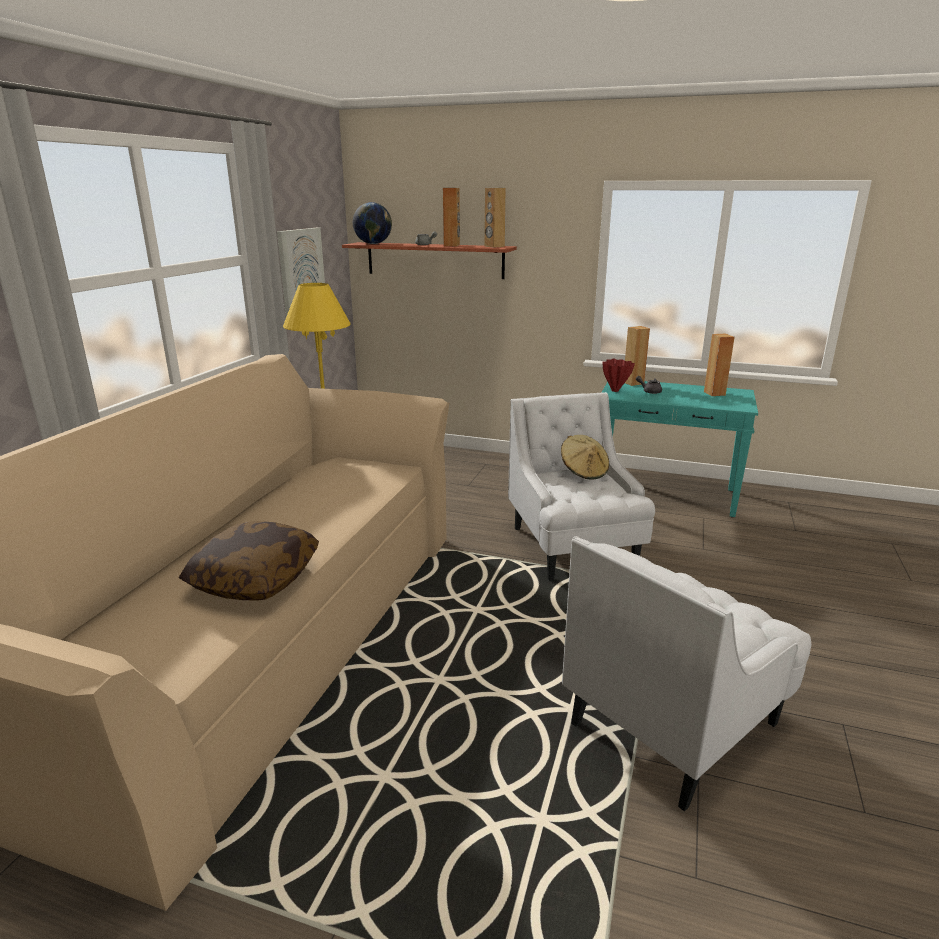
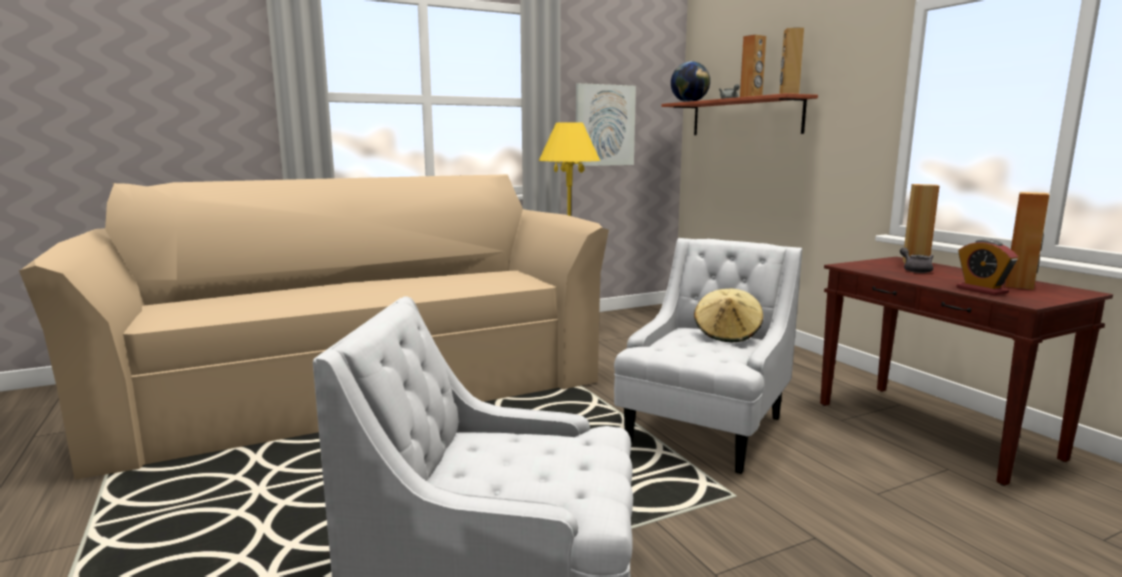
camera: 45 degrees right, 10 degrees down
(255, 579) = (292, 302): pillow -> none
(615, 391) = (866, 263): red vase -> none
(666, 494) = (934, 431): turquoise console table -> brown console table
(711, 403) = (981, 290): none -> alarm clock

